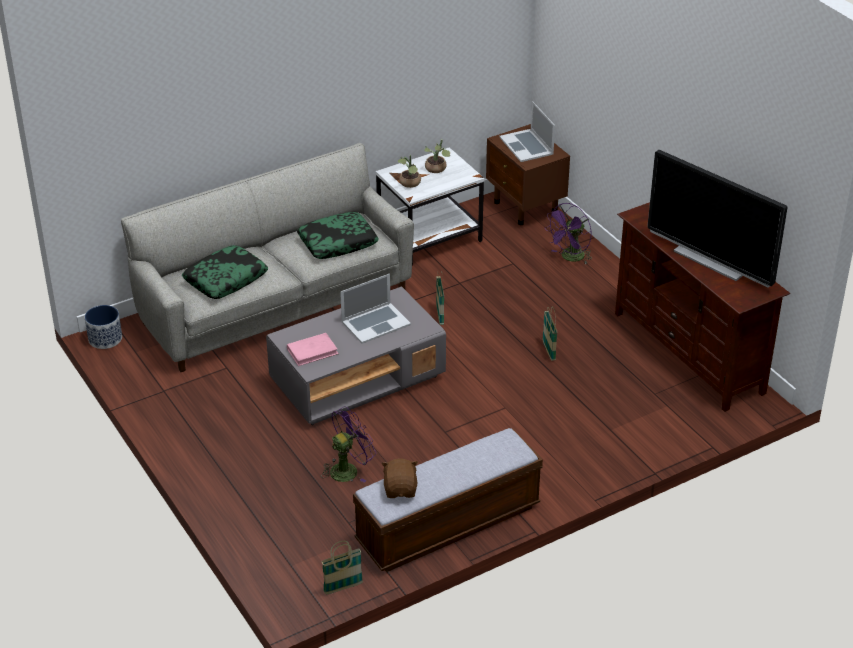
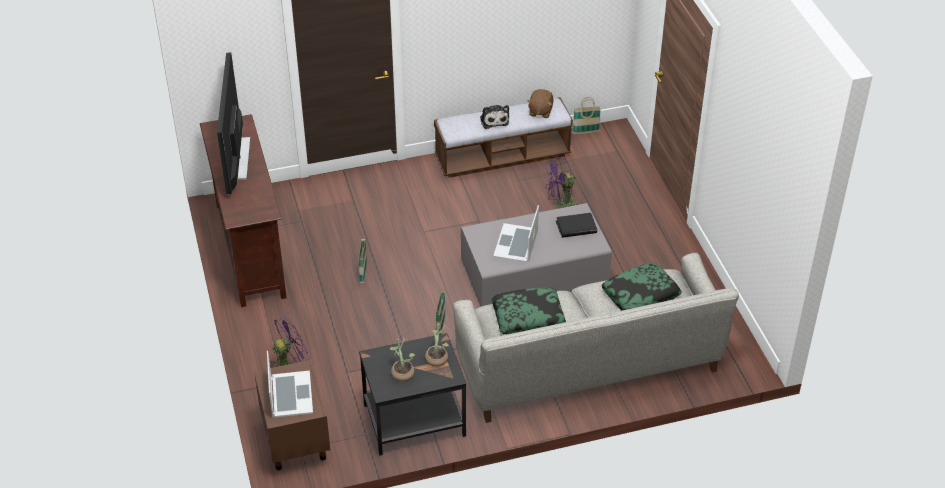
camera: 165 degrees left, 5 degrees up
(105, 339) = (751, 360): planter -> none
(312, 351) = (576, 227): pink book -> black book
(375, 323) = (516, 243): laptop -> laptop turned 60 degrees counterclockwise
(429, 238) = (414, 421): white side table -> black side table
(459, 465) = (494, 120): none -> plush toy
(711, 261) = (237, 158): television -> television turned 150 degrees counterclockwise

